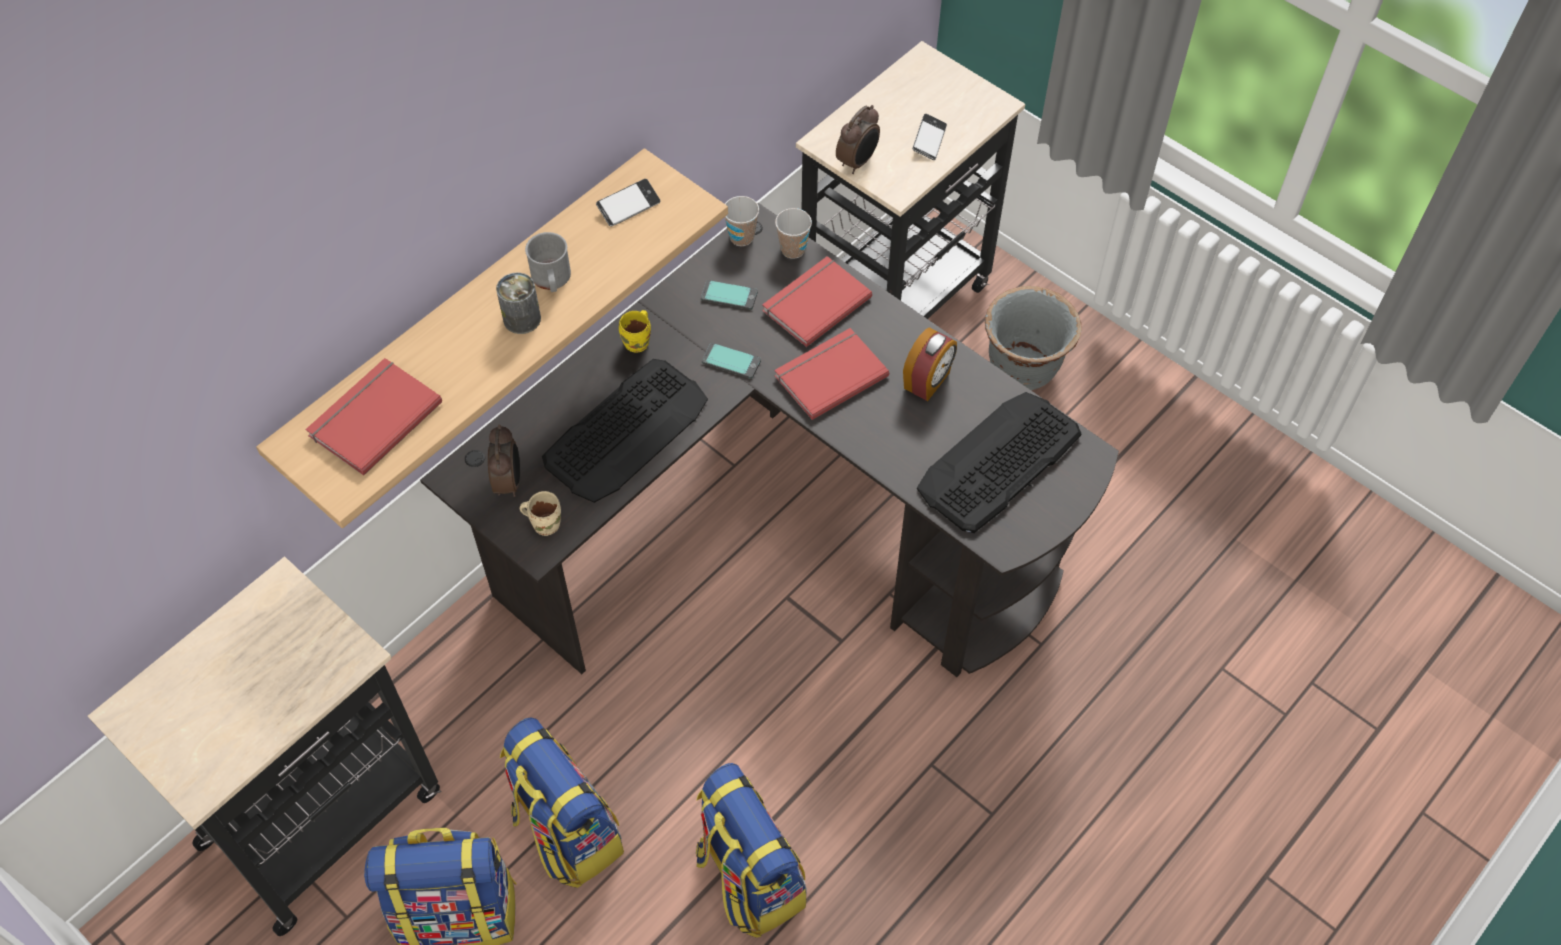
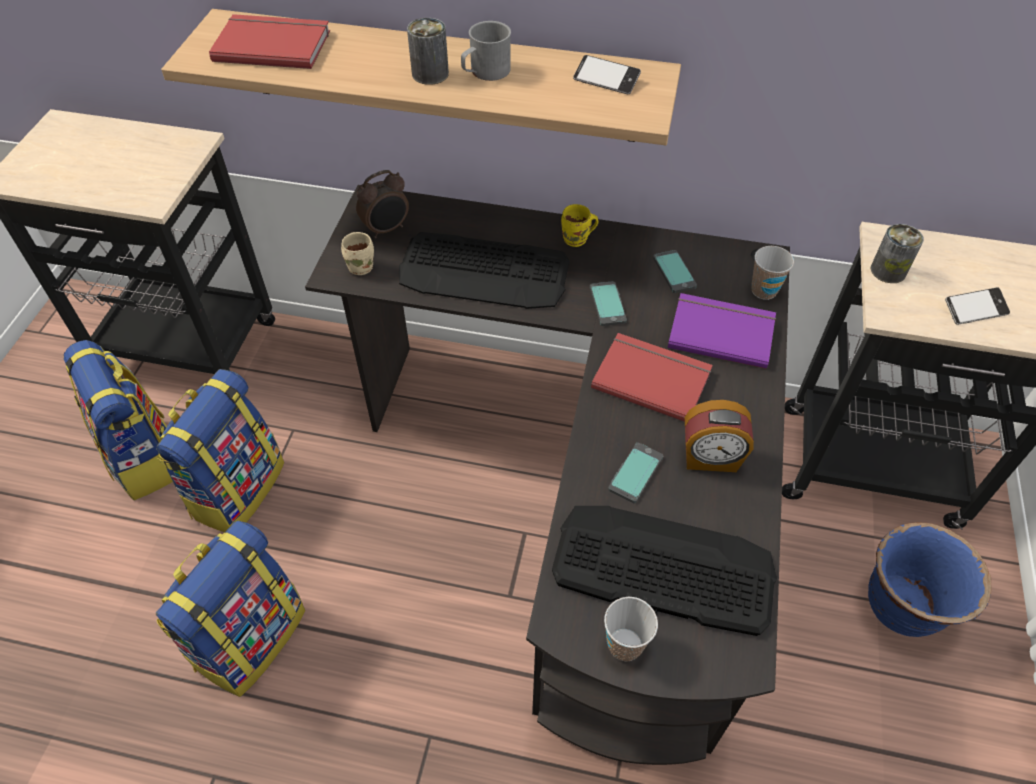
camera: 60 degrees right, 5 degrees down
(741, 237) = (742, 252): cup -> cup (625, 645)
(814, 302) = (721, 331): red book -> purple book
(858, 162) = (888, 271): alarm clock -> can
(910, 435) = (635, 473): none -> phone
(1022, 369) = (901, 607): grey planter -> blue planter

